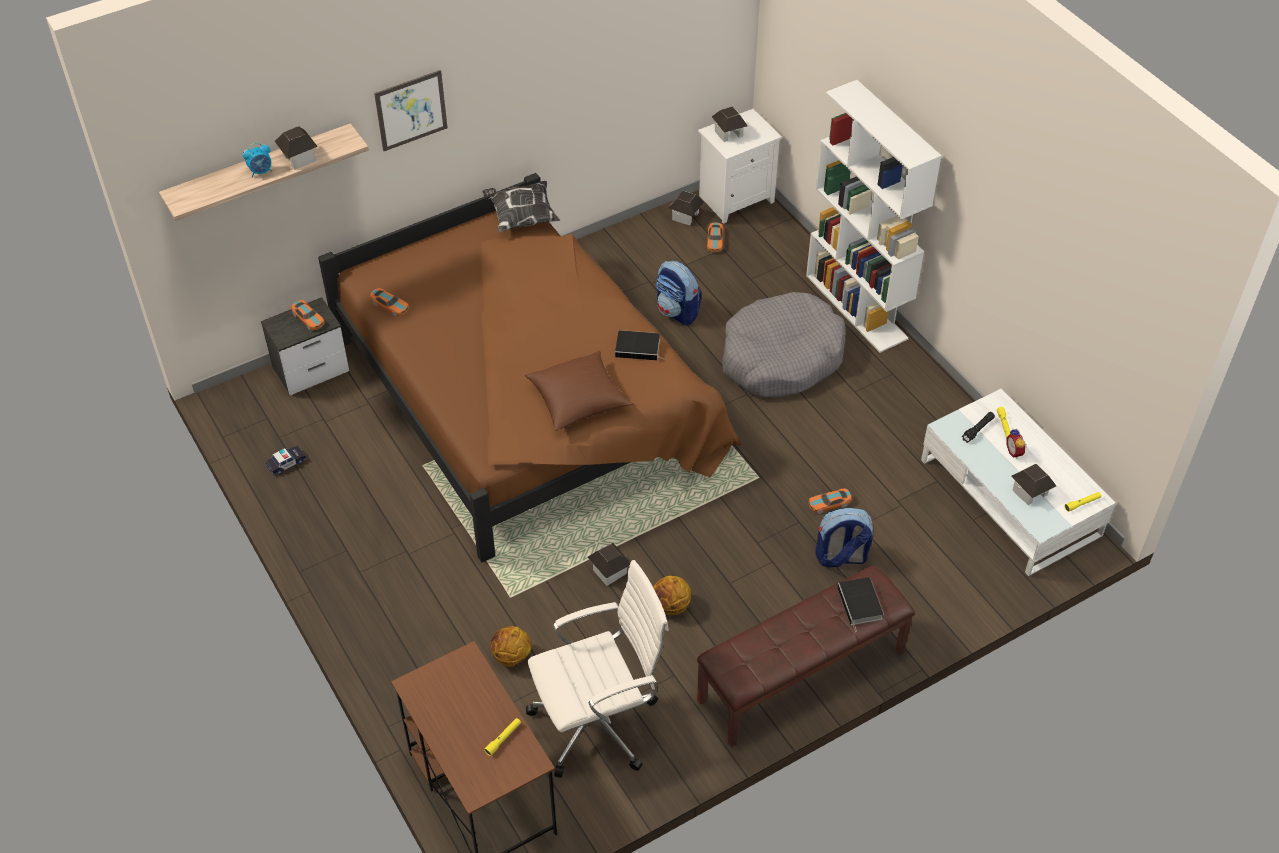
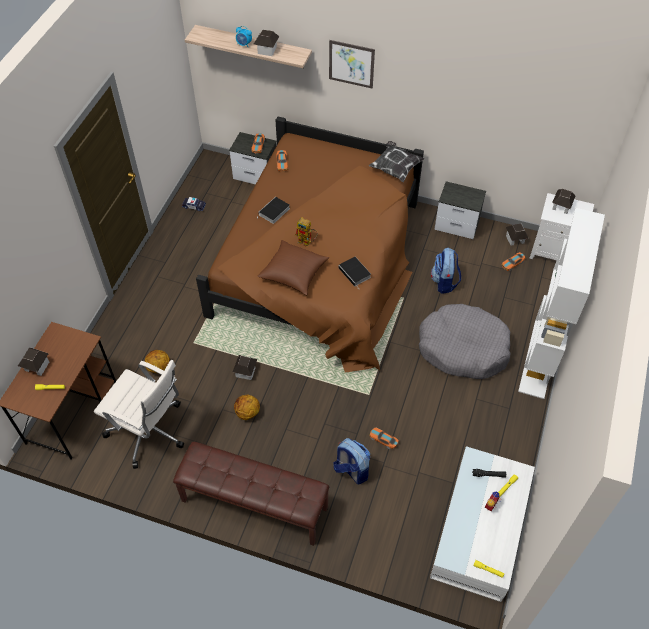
camera: 50 degrees right, 5 degrees up
(545, 359) = (307, 242): none -> toy robot
(612, 246) = (457, 225): none -> nightstand
(860, 604) = (290, 495): book -> book (274, 212)
(1030, 492) = (468, 534): toy house -> toy house (37, 366)

